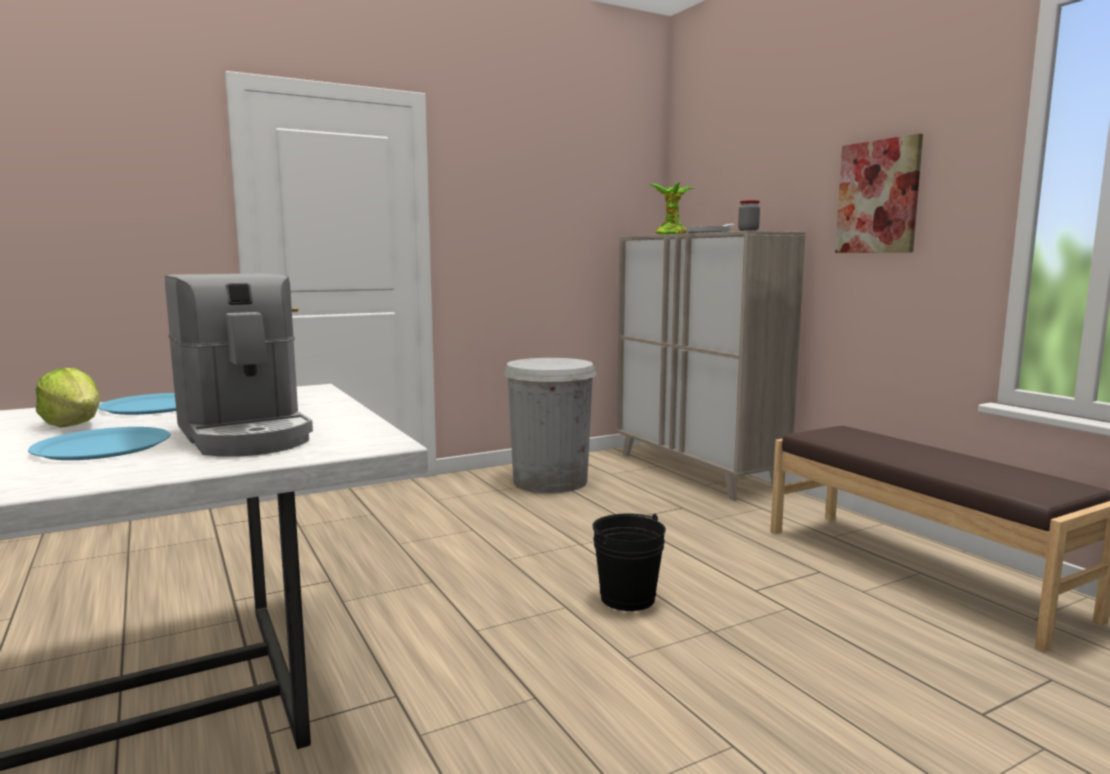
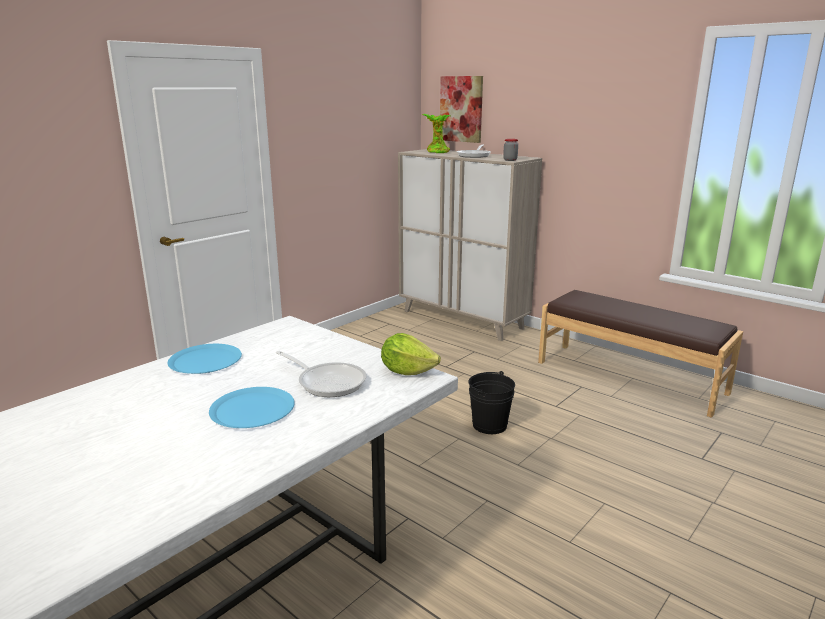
camera: 20 degrees left, 10 degrees up
(73, 424) = (185, 390): lettuce -> lettuce (407, 371)
(245, 434) = (328, 382): coffee machine -> frying pan
(550, 481) = (372, 342): white trash can -> none
(878, 197) = (595, 140): picture -> picture (461, 109)

